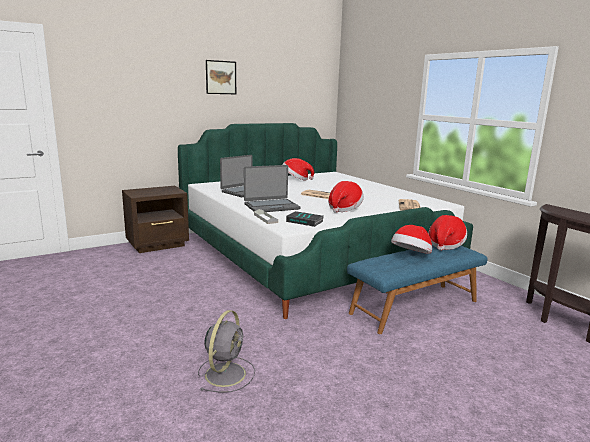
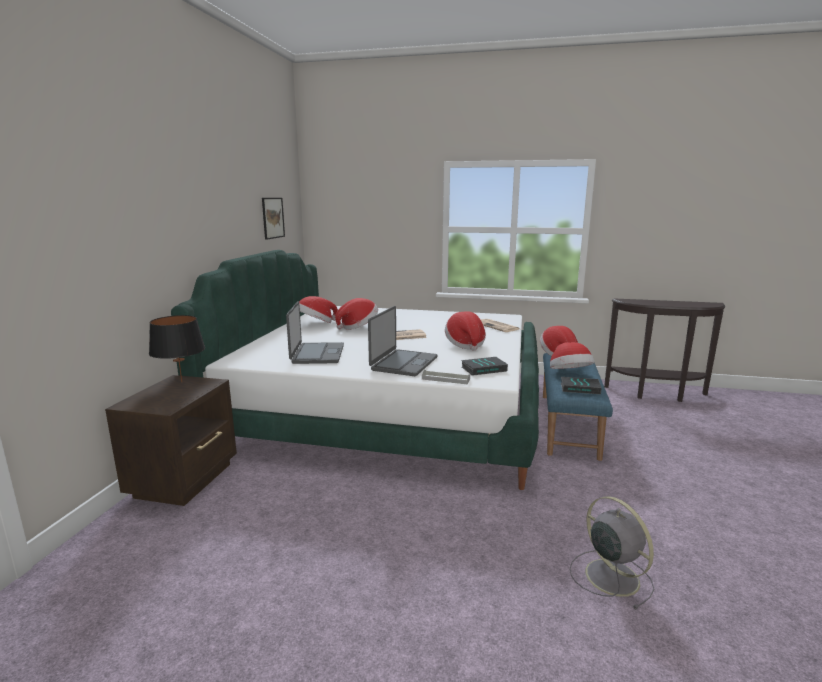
camera: 45 degrees left, 0 degrees up
(168, 188) = (181, 382): none -> black table lamp
(221, 77) = (203, 190): picture -> picture (273, 218)
(314, 185) = (358, 326): none -> hat
(388, 264) = (580, 388): none -> book

